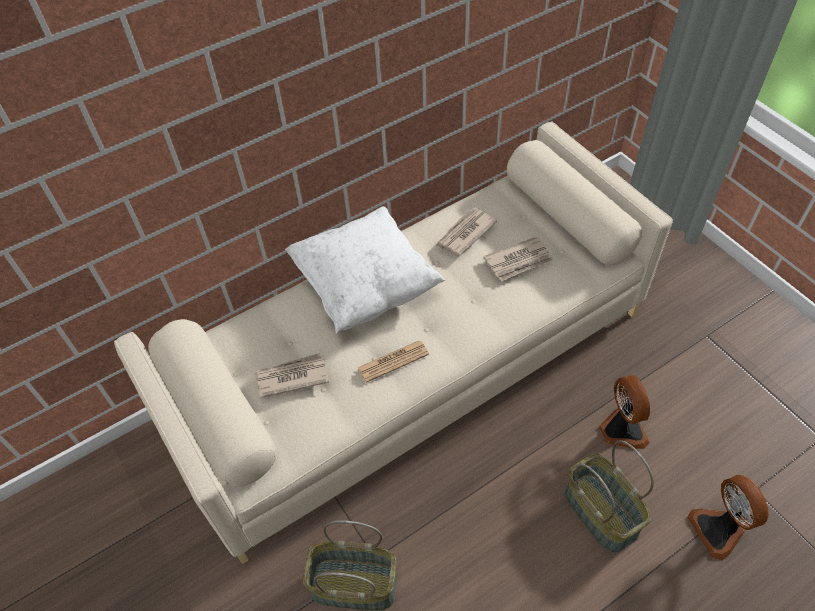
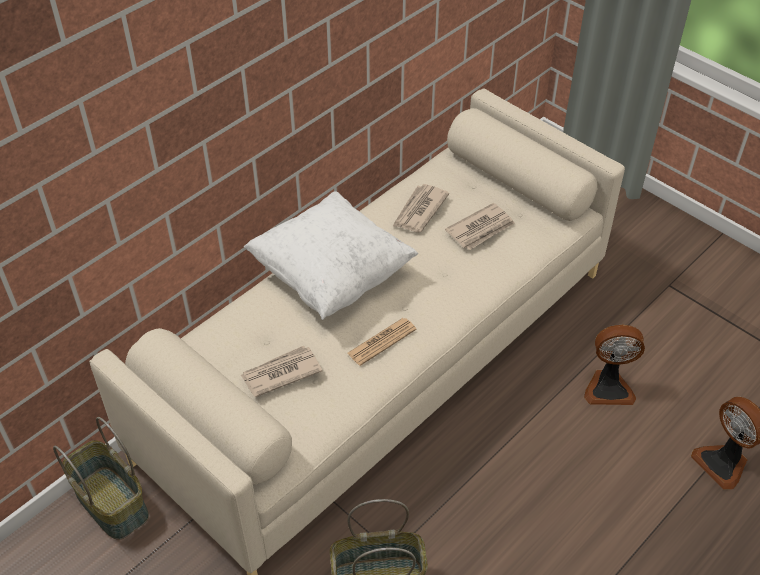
camera: 15 degrees left, 5 degrees down
(602, 513) = (609, 468): basket -> basket (113, 503)
(621, 430) = (608, 387): fan -> fan turned 120 degrees clockwise

